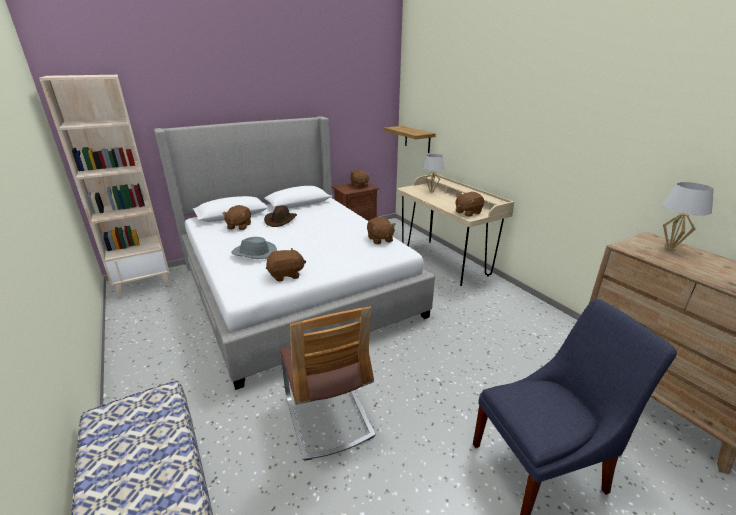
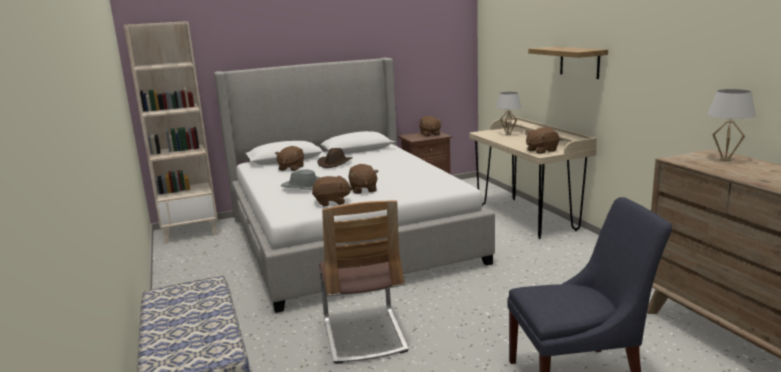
camera: 10 degrees right, 10 degrees down
(380, 239) = (437, 177): brown plush toy -> brown plush toy (363, 190)
(417, 139) = (497, 80): shelf -> shelf (579, 62)

